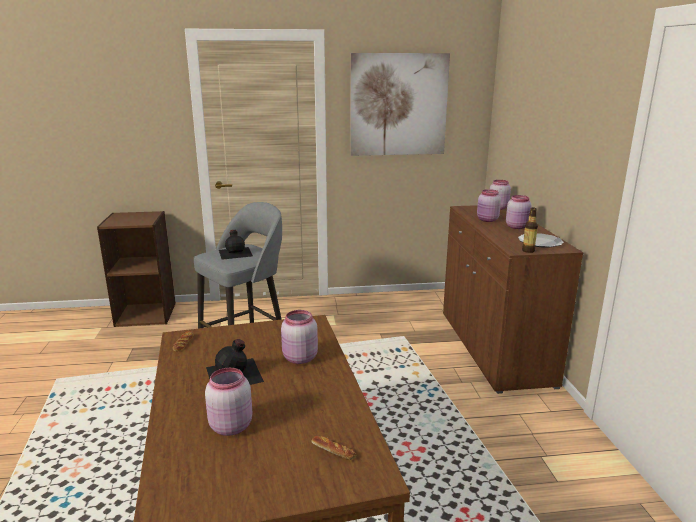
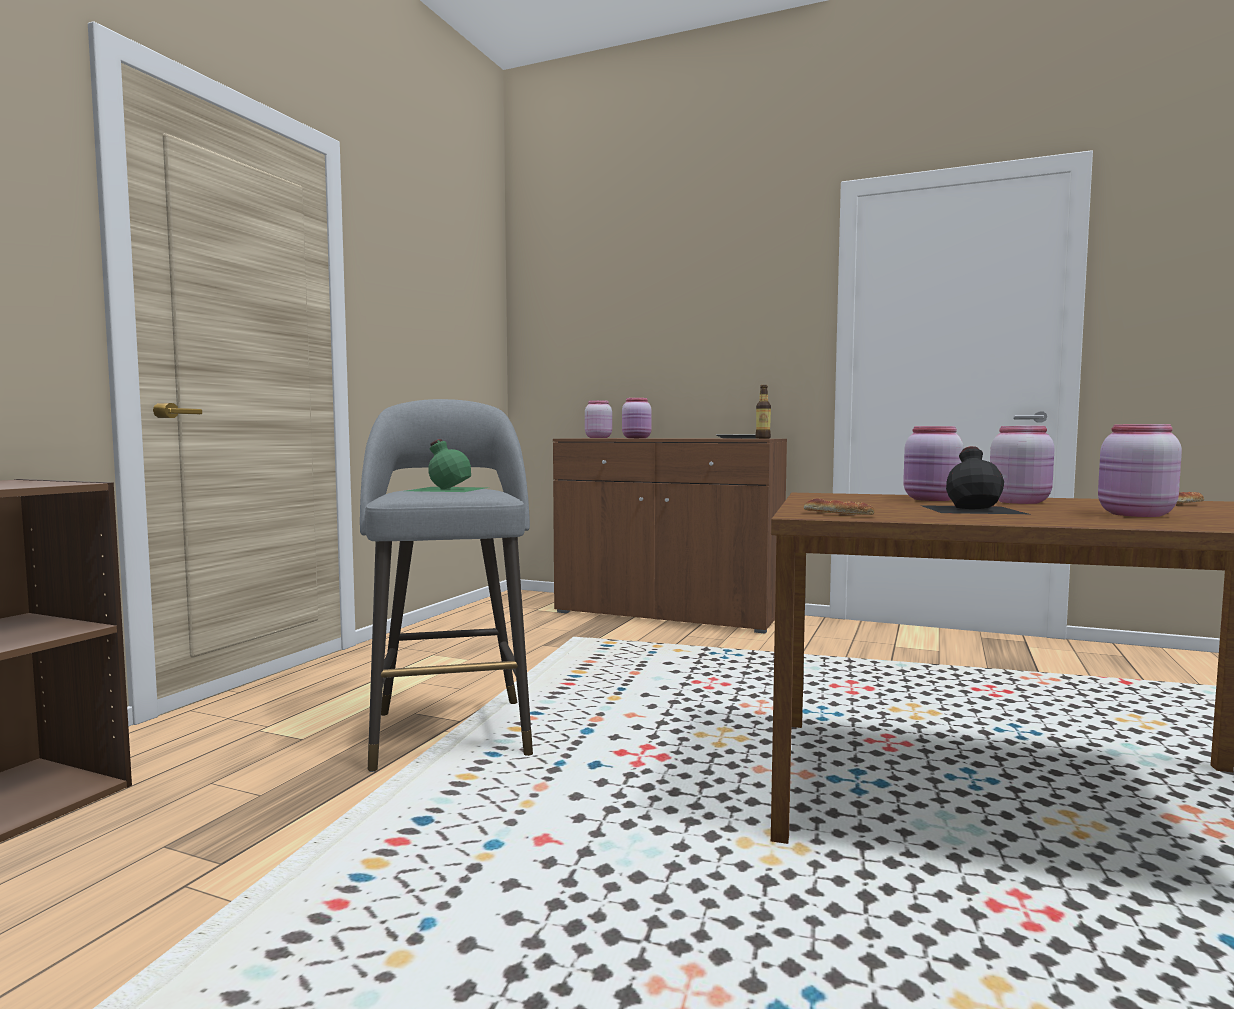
camera: 60 degrees left, 15 degrees down
(236, 252) = (446, 489): black bottle -> green bottle
(398, 105) = (427, 298): picture -> none
(517, 227) = (679, 438): pink jar -> pink jar (1019, 502)

